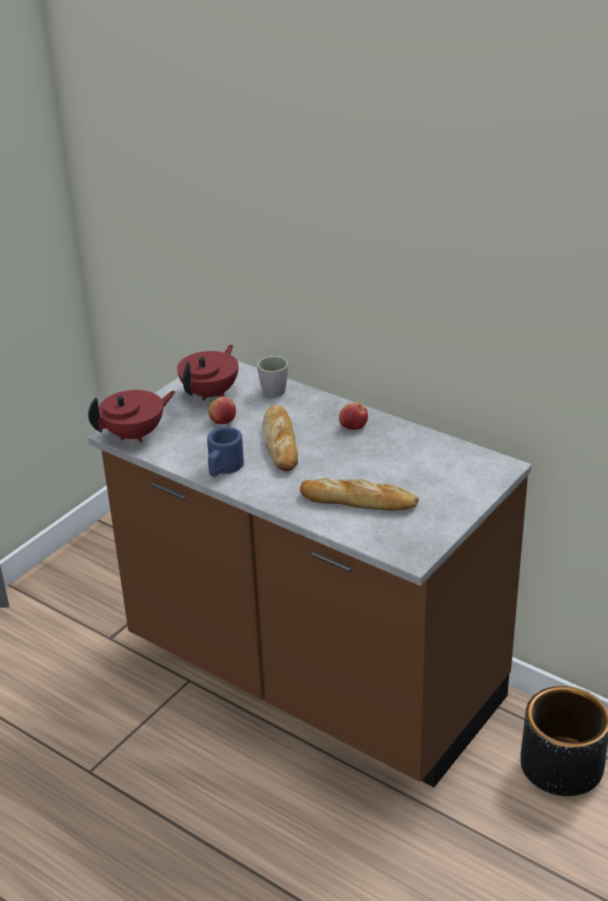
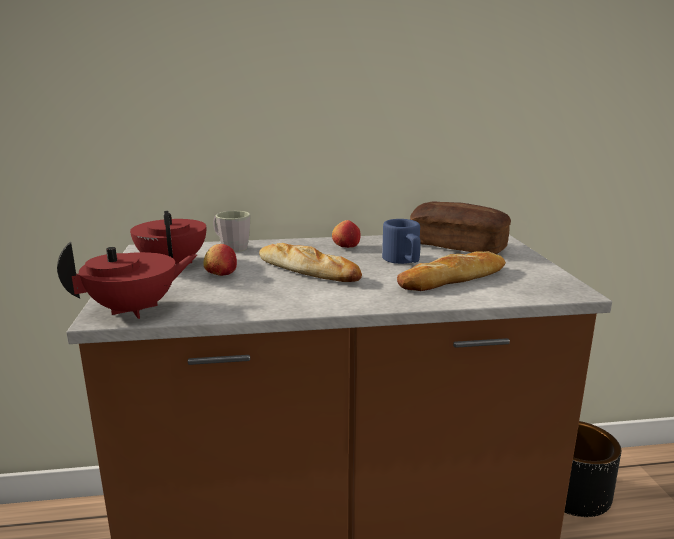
camera: 45 degrees left, 15 degrees down
(135, 434) = (135, 310): red teapot -> red teapot turned 45 degrees clockwise
(223, 468) = (289, 300): blue mug -> blue mug (403, 260)
(439, 466) = (457, 246): none -> bread

